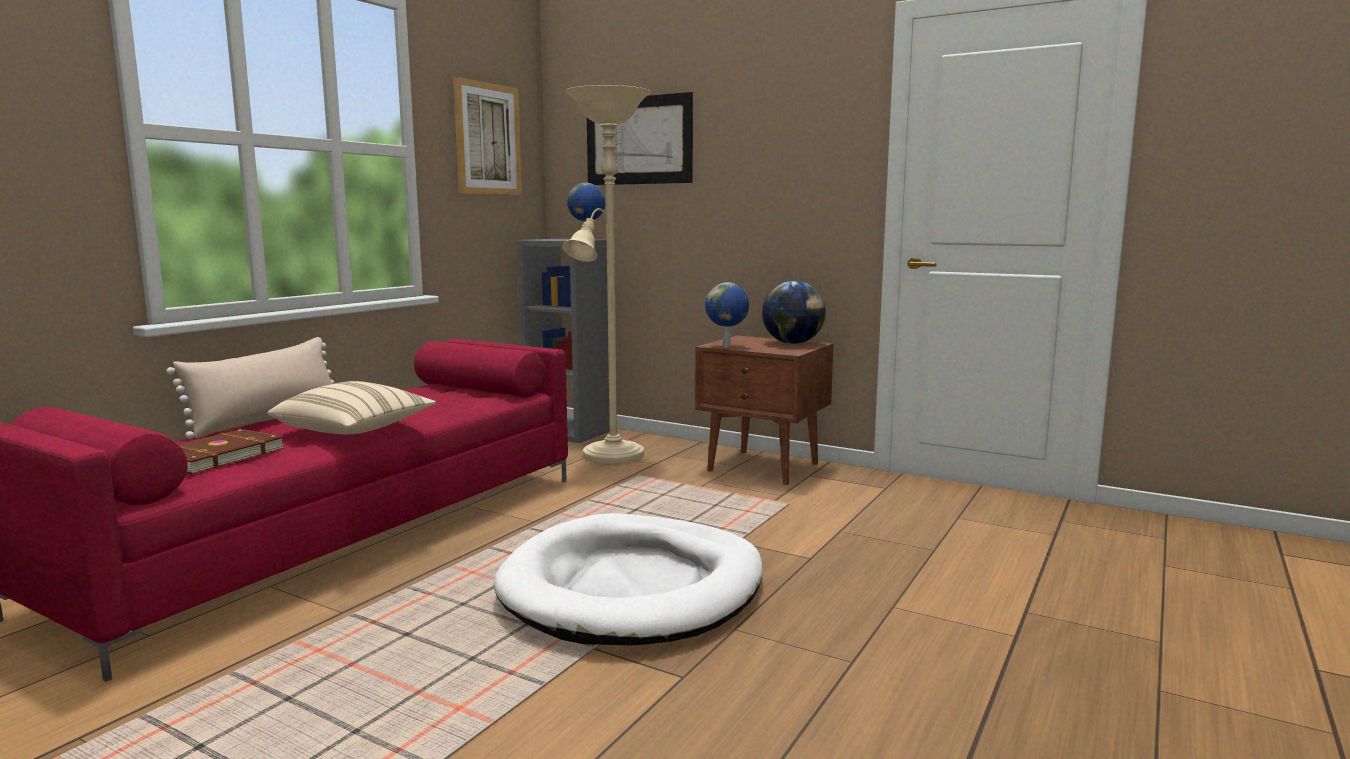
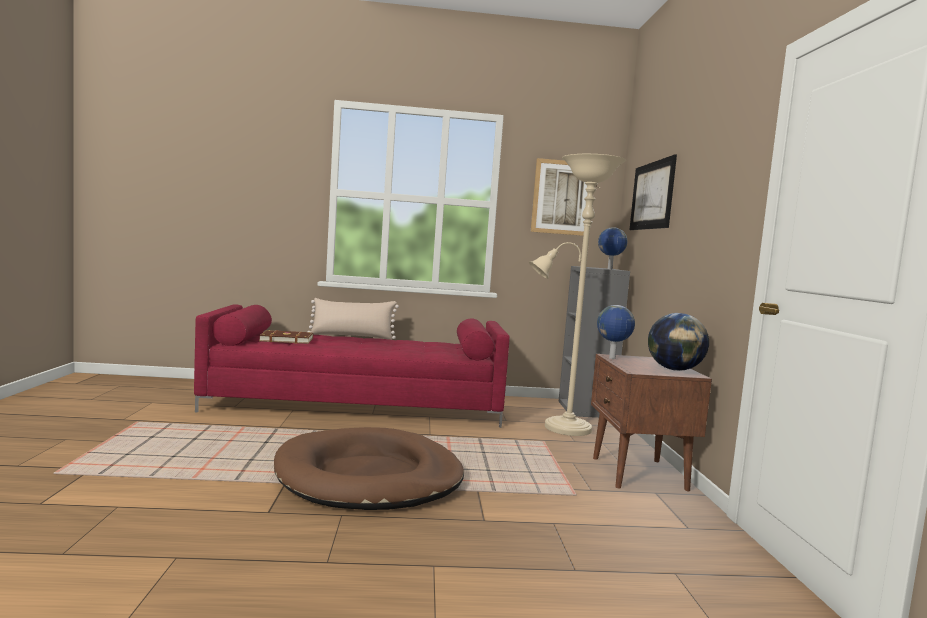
camera: 55 degrees right, 5 degrees down
(355, 431) = (353, 347): beige pillow -> none
(633, 588) = (369, 476): white dog bed -> brown dog bed

